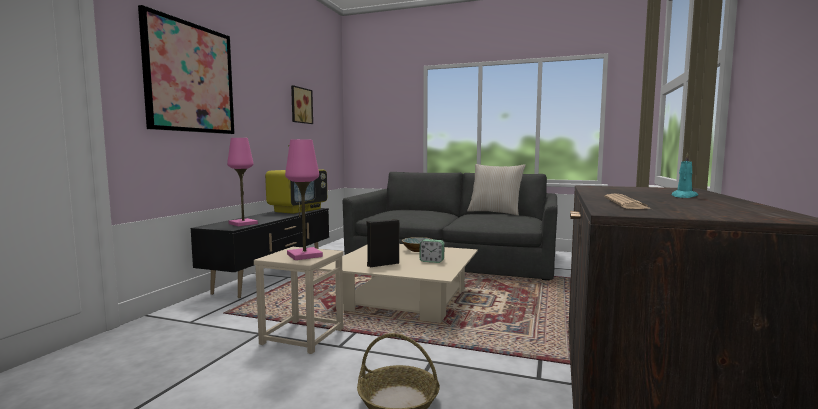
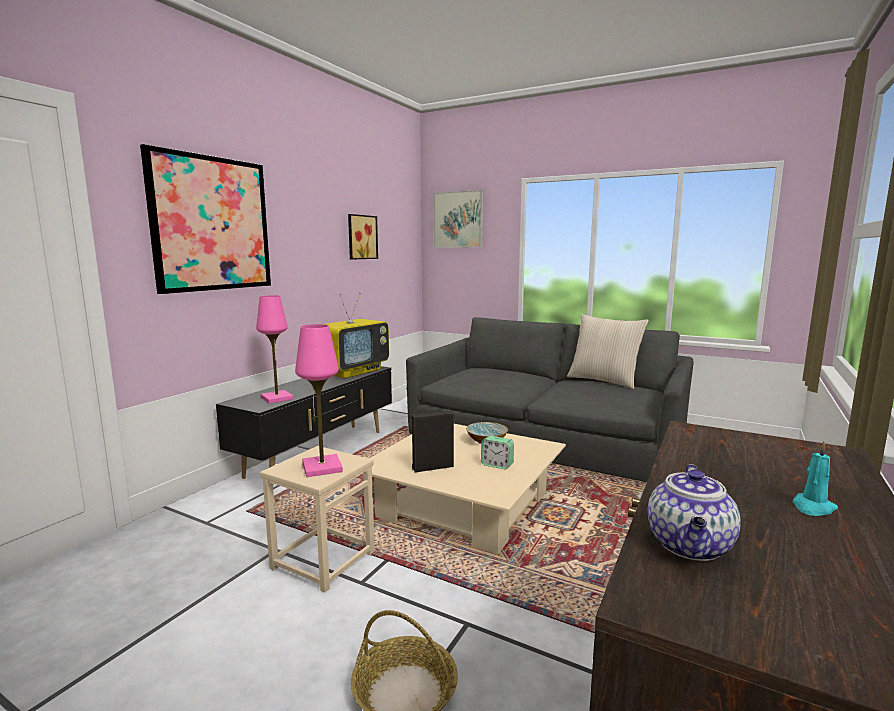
camera: 10 degrees right, 5 degrees up
(373, 97) = (458, 219): none -> picture
(625, 203) = (690, 547): newspaper -> teapot

